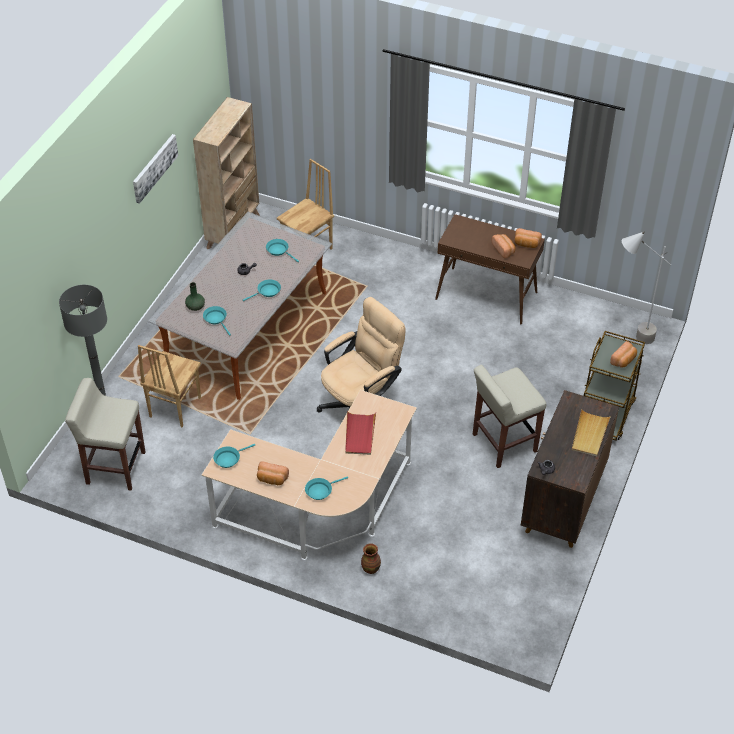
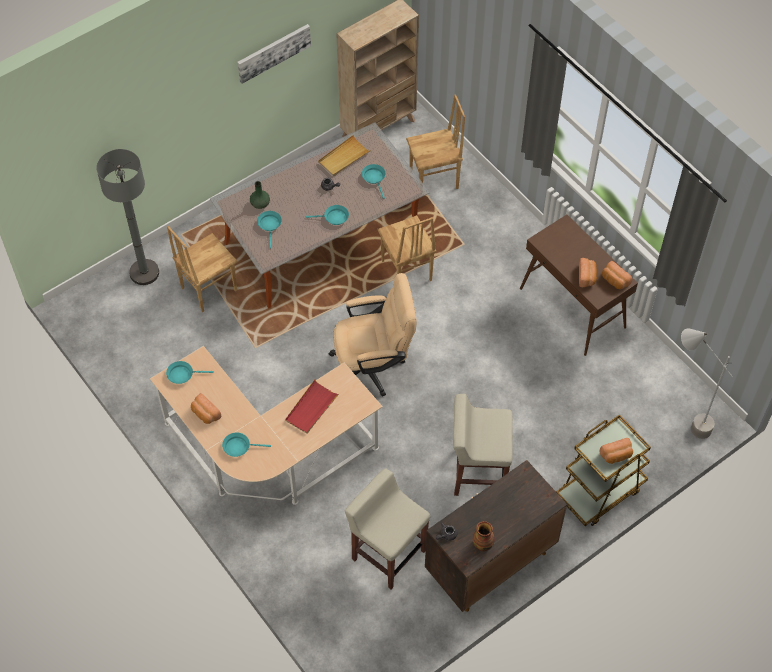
camera: 30 degrees right, 10 degrees up
(114, 467) = (121, 323): beige stool -> beige stool (388, 554)
(334, 324) = (406, 271): none -> brown chair
(370, 568) = (271, 534): vase -> vase (483, 544)
(589, 434) = (516, 519): beige tray -> beige tray (343, 157)

